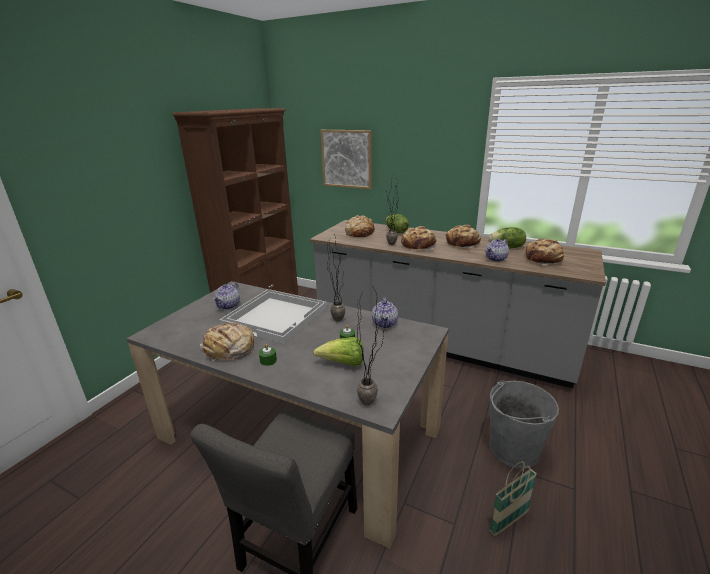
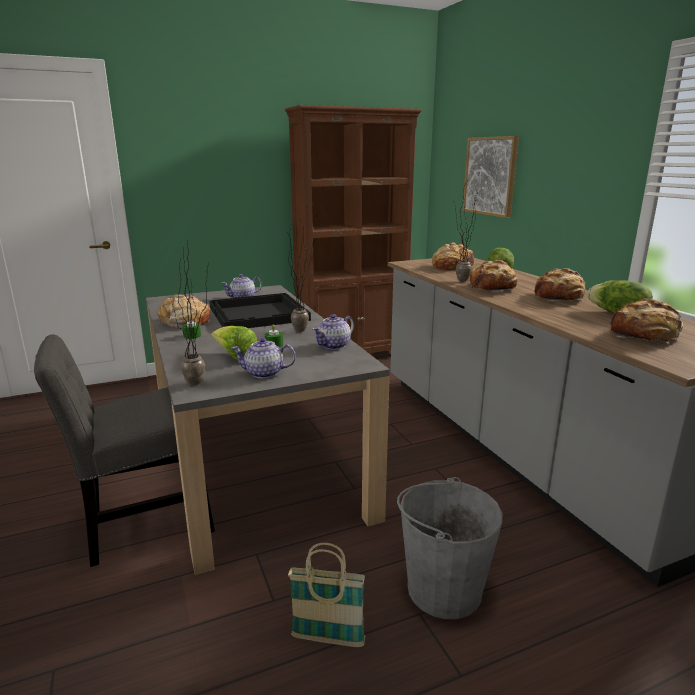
camera: 40 degrees right, 5 degrees down
(276, 316) = (259, 314): white tray -> black tray
(496, 259) = (564, 319): teapot -> teapot (264, 373)

